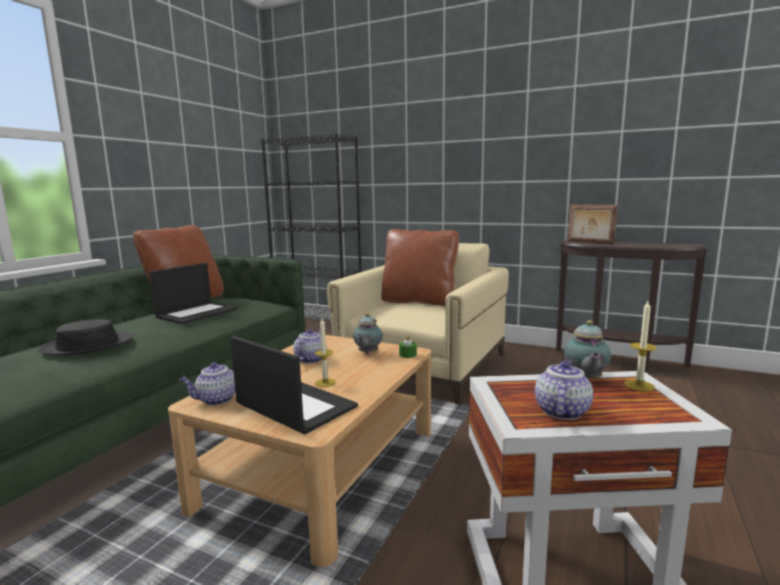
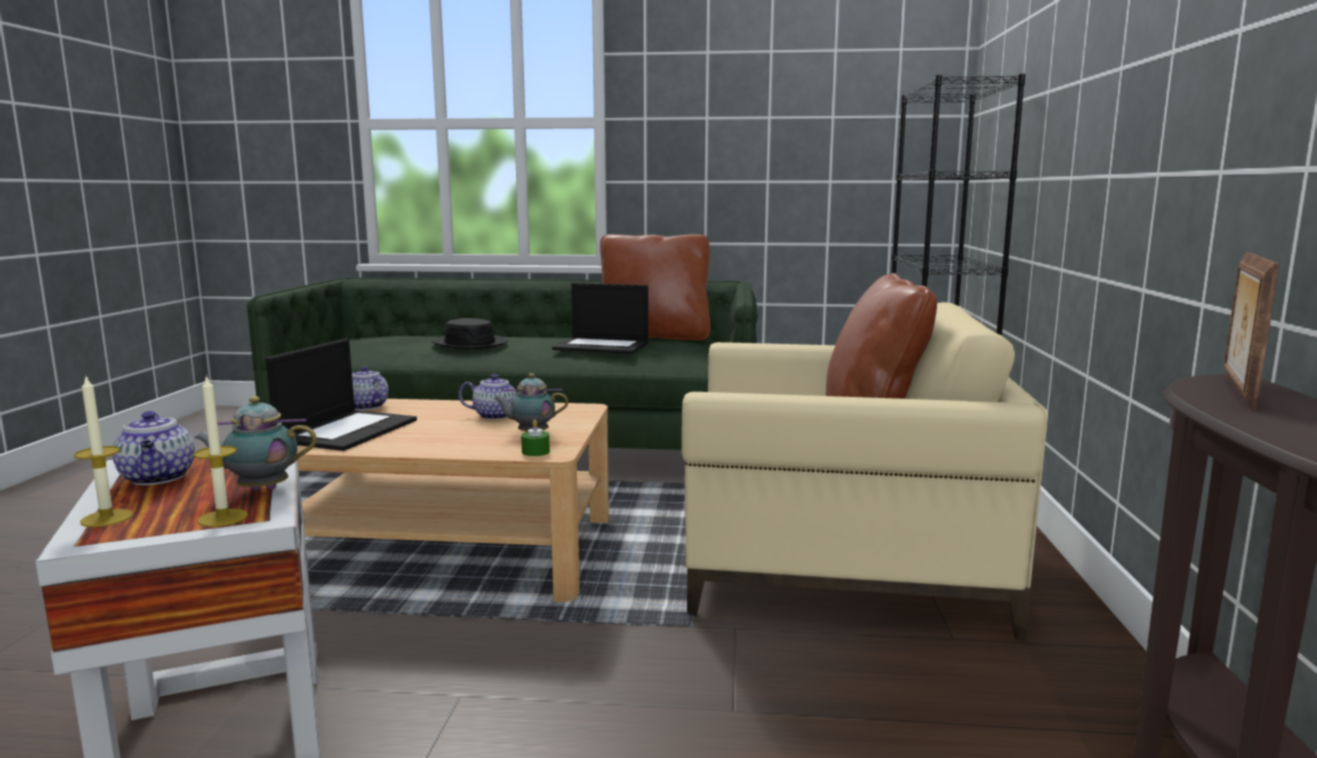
camera: 70 degrees right, 0 degrees up
(325, 383) = (416, 431): candle -> candle (107, 518)
(561, 411) = (158, 478): teapot -> teapot turned 60 degrees clockwise

